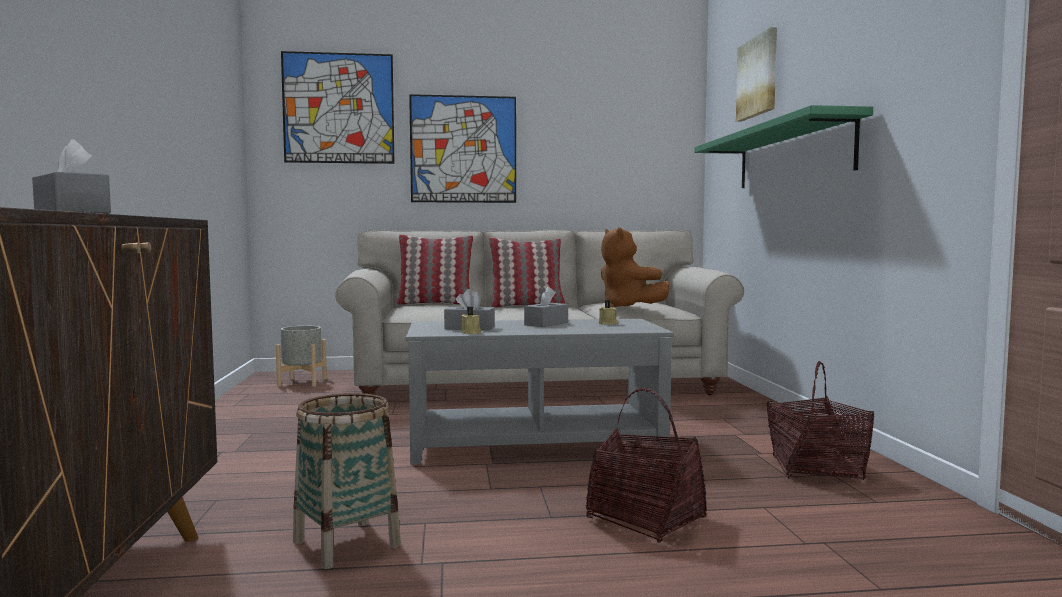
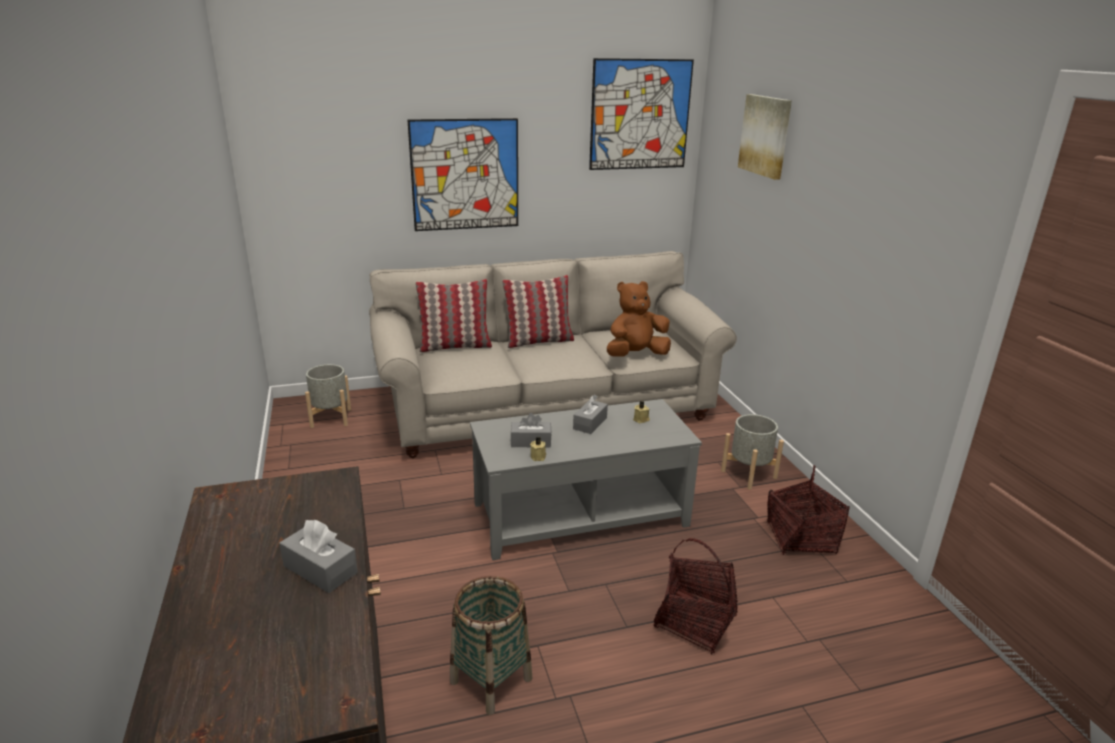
camera: 10 degrees left, 20 degrees up
(338, 108) = (332, 137): picture -> picture (640, 115)
(628, 308) = (636, 355): brown plush toy -> brown plush toy turned 105 degrees clockwise
(759, 427) = (748, 474): none -> grey planter
(791, 155) = (793, 235): green shelf -> none

